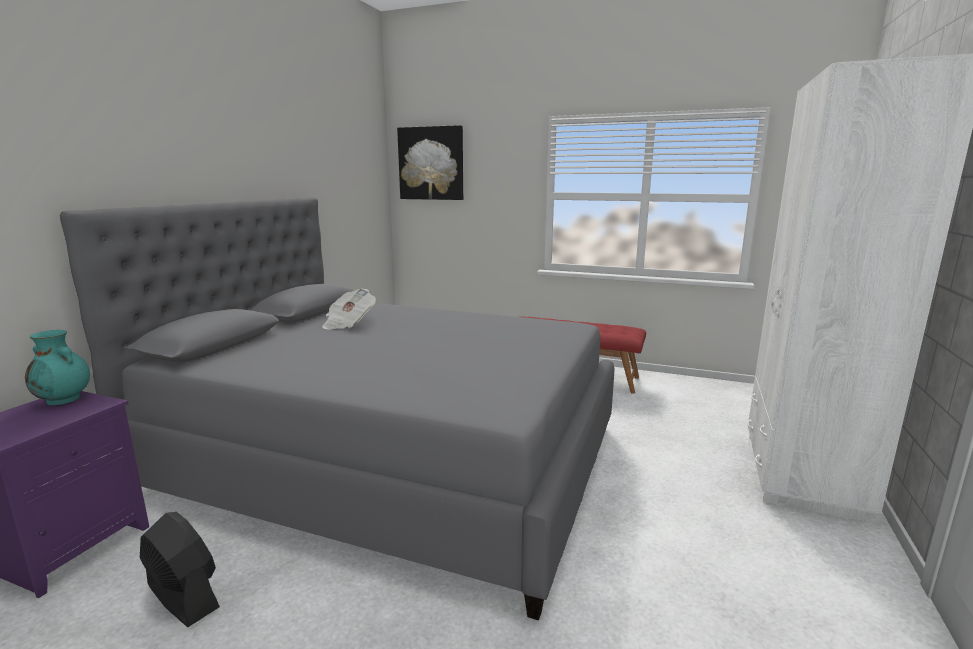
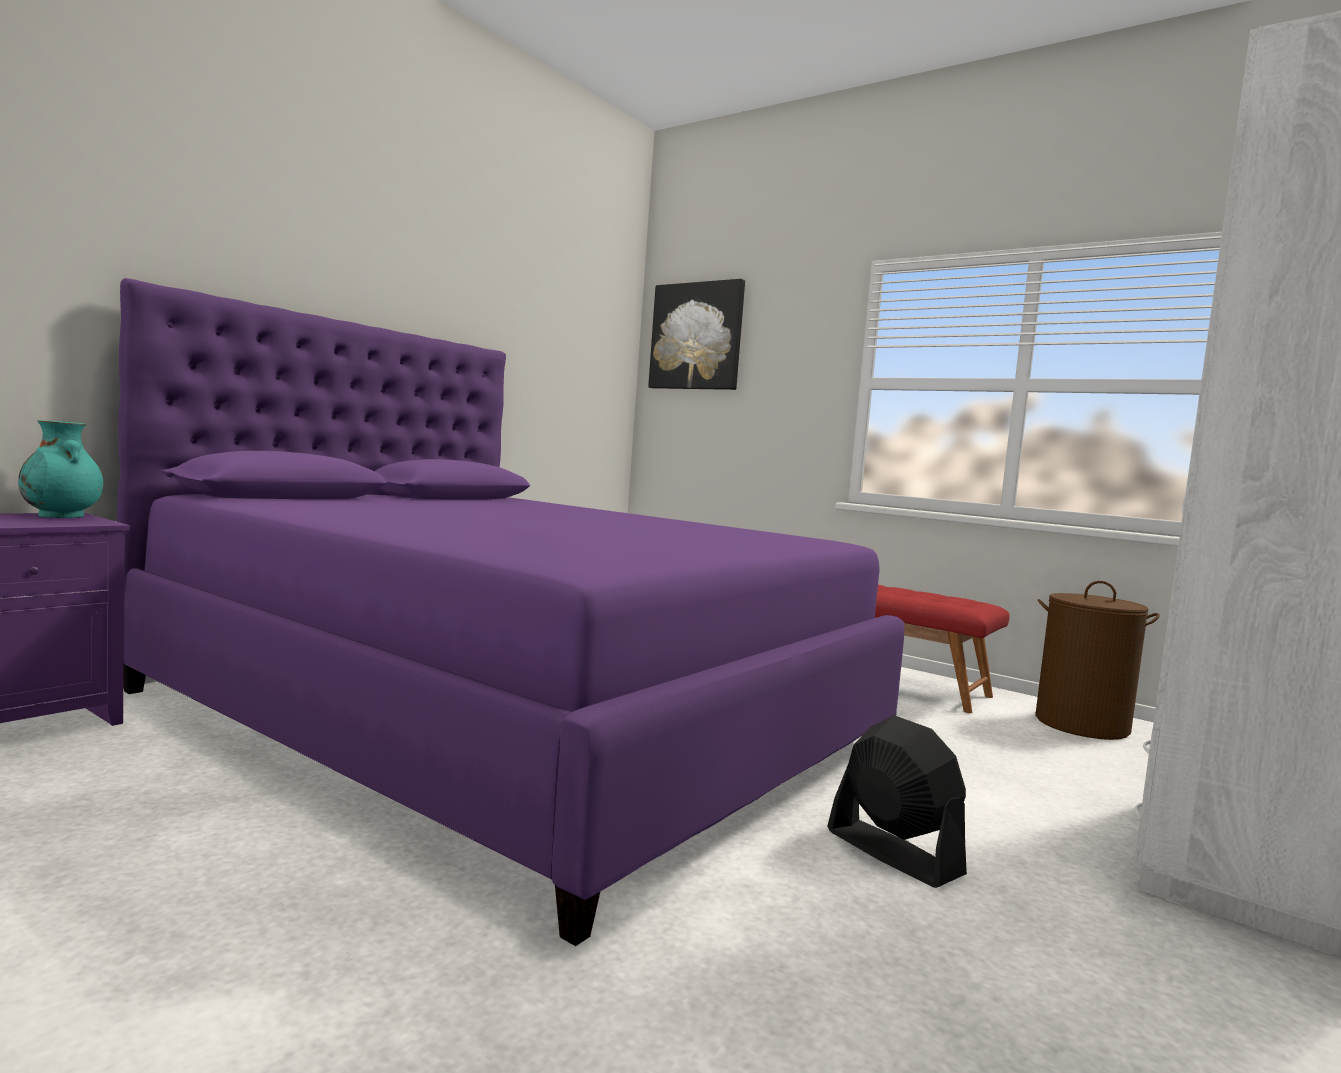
camera: 15 degrees right, 10 degrees down
(183, 596) = (92, 797): black fan -> black fan (892, 852)
(348, 323) = (487, 506): newspaper -> none
(393, 458) = (507, 717): grey bed -> purple bed
(689, 389) = (1080, 724): none -> brown laundry basket

